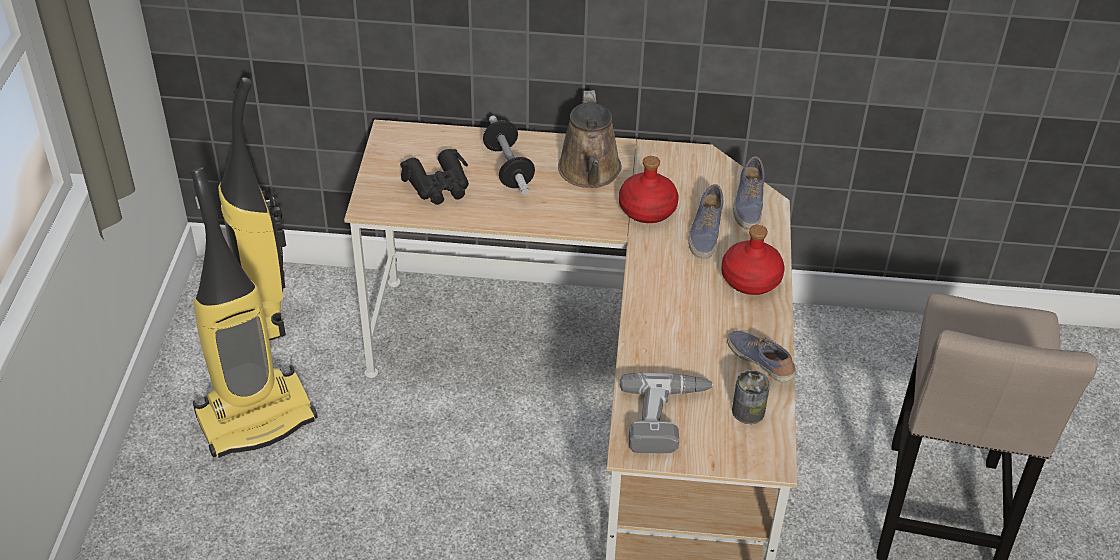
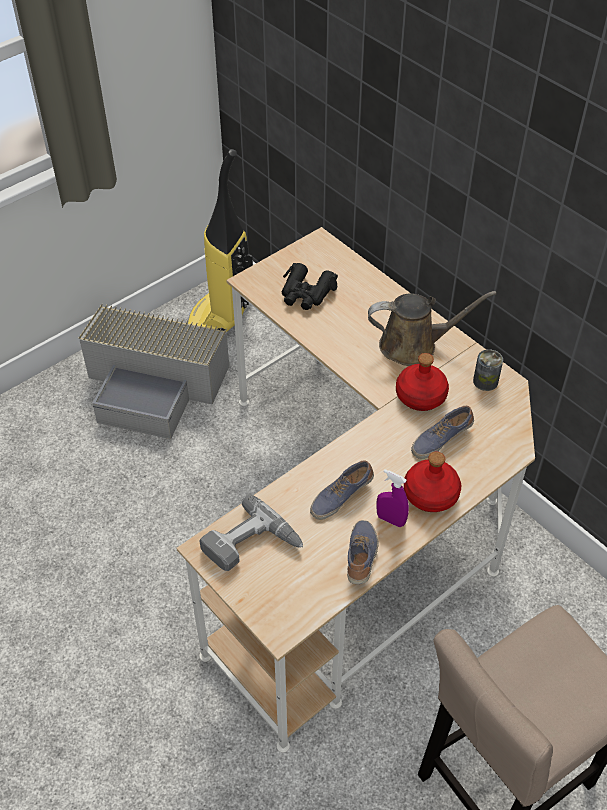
camera: 45 degrees right, 5 degrees up
(256, 417) = (156, 384): vacuum cleaner -> grey storage box
(508, 168) = (364, 309): dumbbell -> none
(590, 172) = (414, 345): brown watering can -> brown watering can turned 135 degrees counterclockwise
(746, 319) = (390, 520): none -> purple spray bottle
(748, 203) = (498, 439): shoe -> shoe (340, 496)
(748, 411) = (309, 583): can -> can (485, 381)

